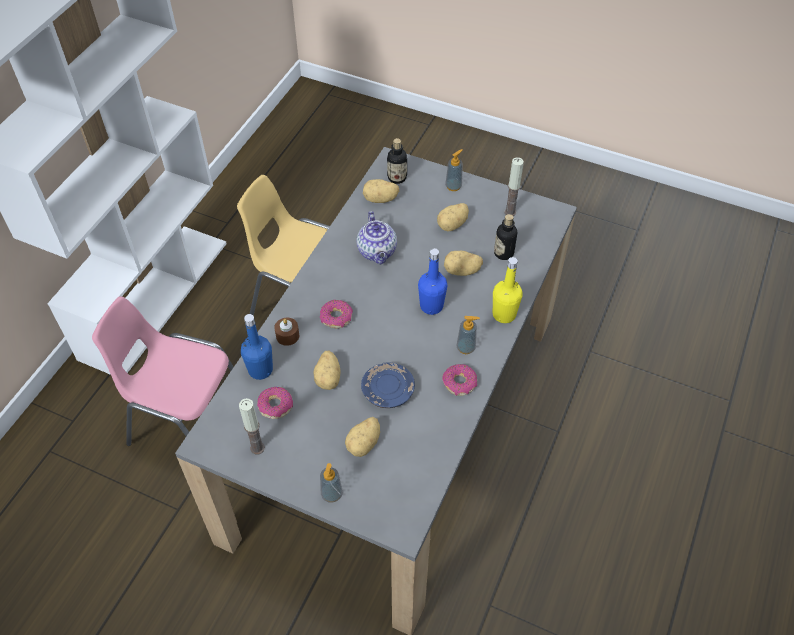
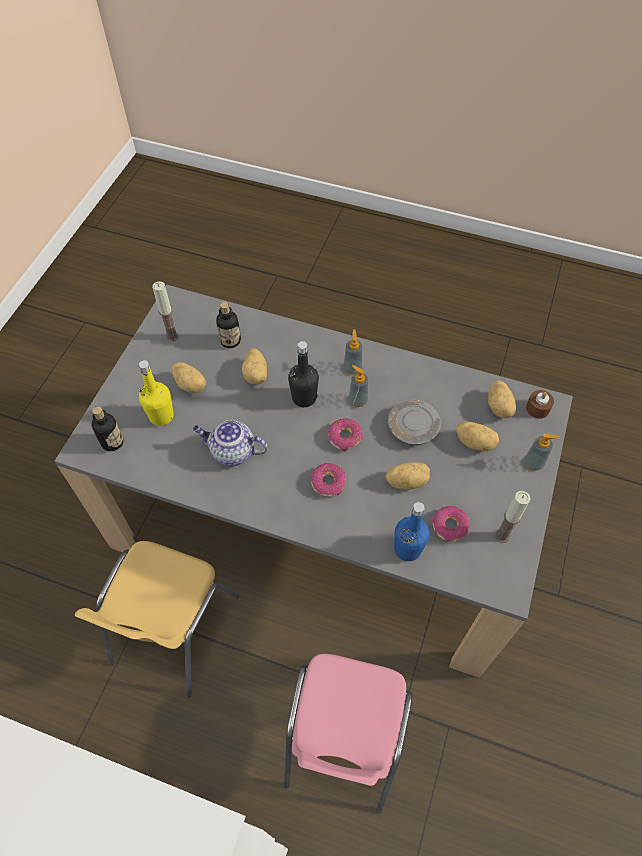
camera: 95 degrees left, 5 degrees up
(287, 336) = (358, 528): brown candle -> brown candle (537, 408)
(377, 252) = (232, 452): teapot -> teapot turned 150 degrees counterclockwise
(380, 199) = (148, 456): potato -> potato (499, 407)
(387, 391) = (413, 428): blue plate -> grey plate
(431, 306) = (304, 398): blue bottle -> black bottle
(453, 186) = (130, 386): soap dispenser -> soap dispenser (357, 400)
(459, 383) = (394, 371): donut -> donut (345, 437)
(504, 314) = (309, 340): yellow bottle -> yellow bottle (161, 416)

